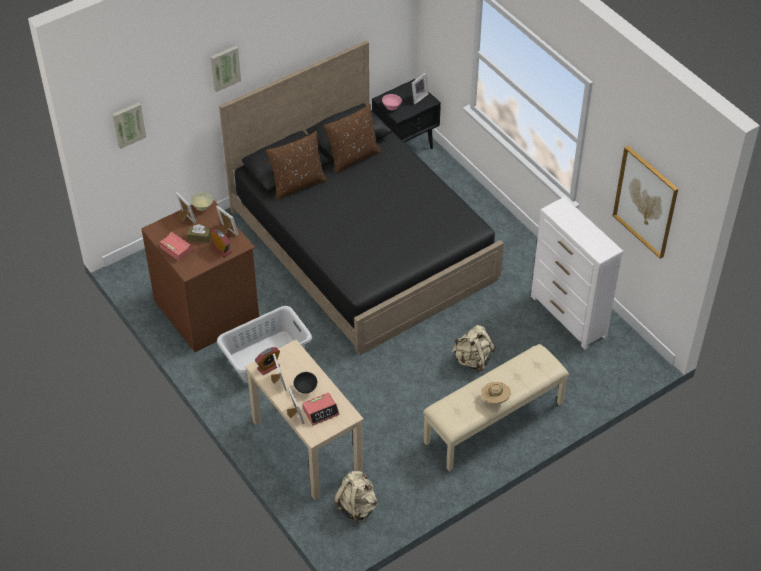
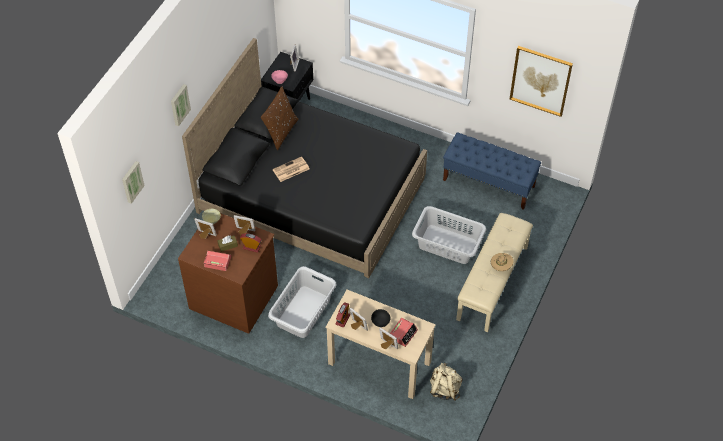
camera: 30 degrees left, 5 degrees up
(297, 184) = (255, 170): brown pillow -> none
(334, 199) = (290, 170): none -> newspaper
(472, 360) = (448, 245): beige backpack -> grey laundry basket
(568, 317) = (489, 183): white dresser -> blue bench

